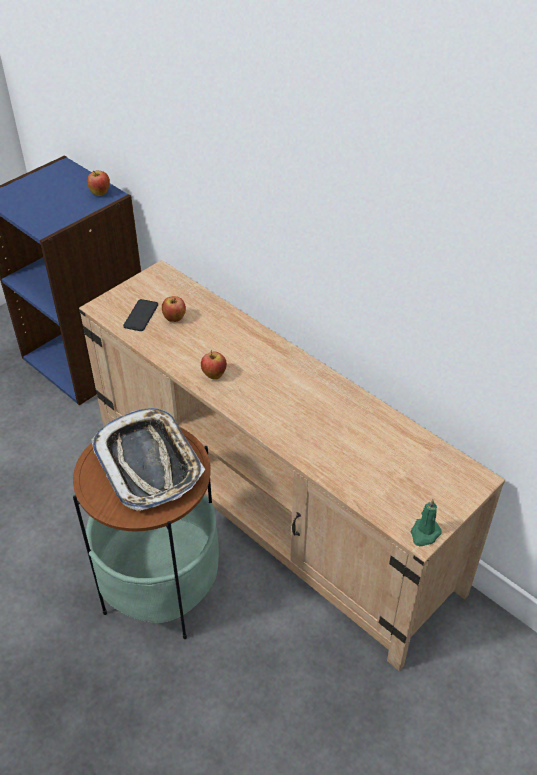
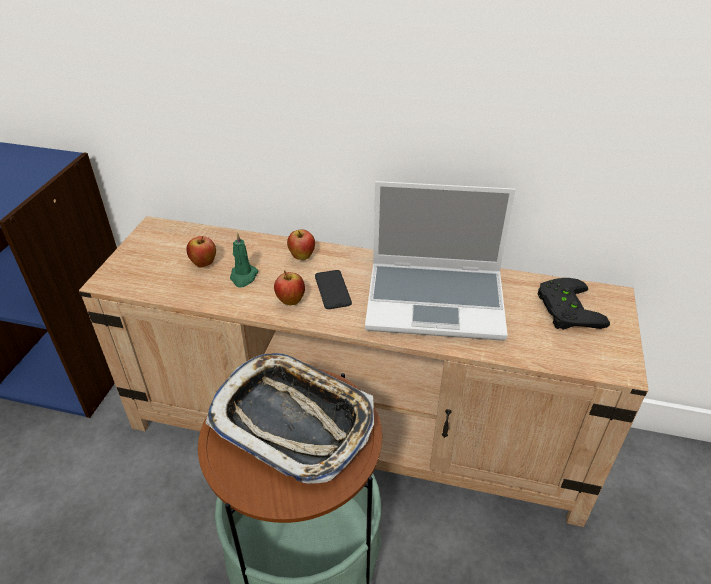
camera: 30 degrees left, 5 degrees down
(100, 193) = (47, 160): apple -> apple (302, 257)
(141, 315) = (162, 273): phone -> phone (332, 290)
(324, 421) = (437, 301): none -> laptop
(422, 471) = (564, 309): none -> black game controller
(424, 533) = (622, 364): green candle -> green candle (243, 277)

